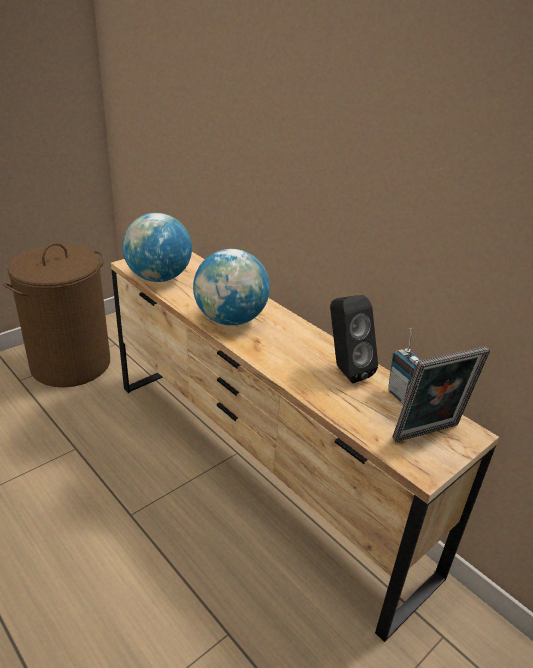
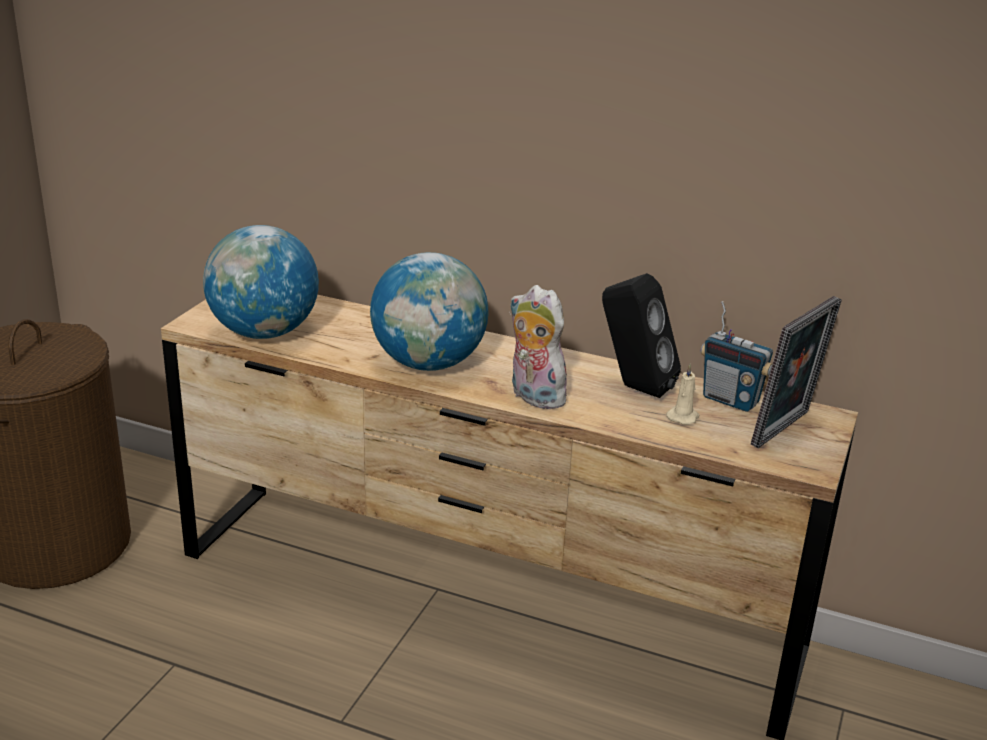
camera: 25 degrees left, 5 degrees down
(273, 359) = (533, 397): none -> plush toy
(361, 401) = (683, 416): none -> beige candle

